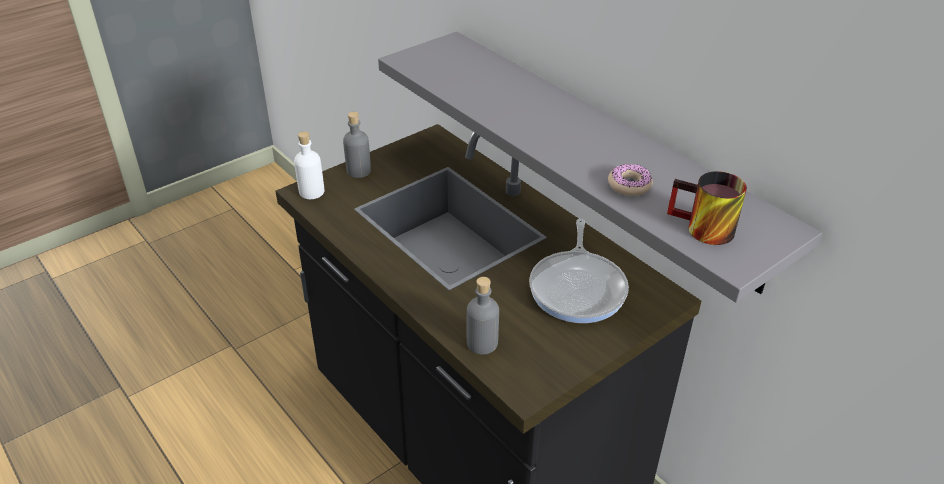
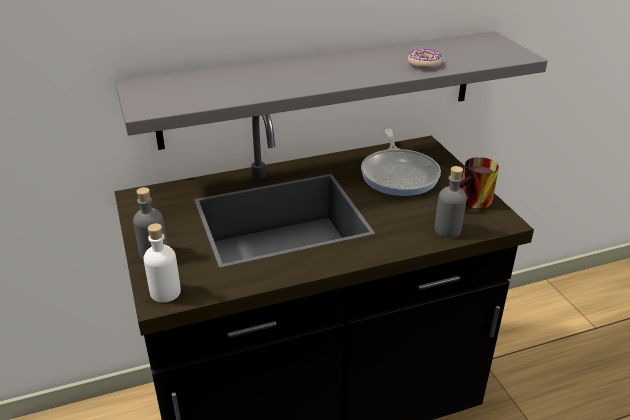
camera: 70 degrees left, 5 degrees down
(578, 288) = (399, 174): frying pan -> frying pan turned 60 degrees clockwise
(701, 230) = (485, 56): mug -> mug (474, 203)

